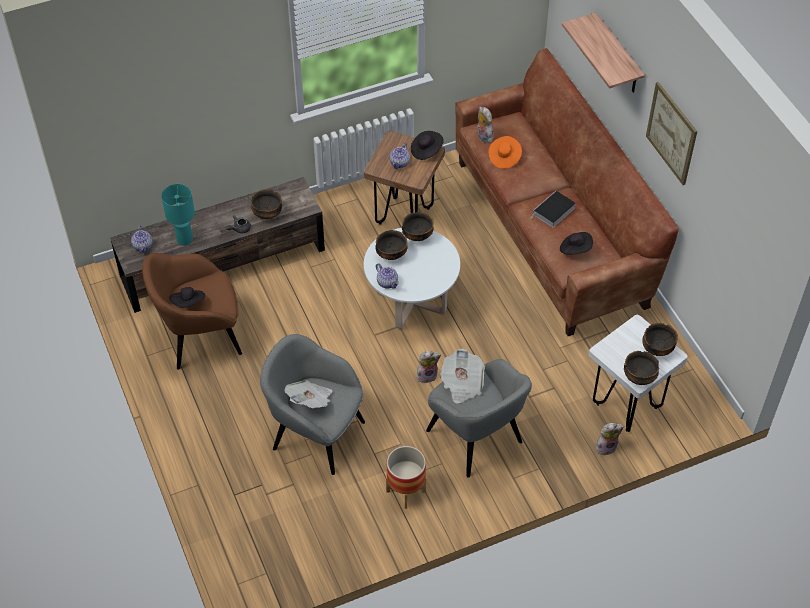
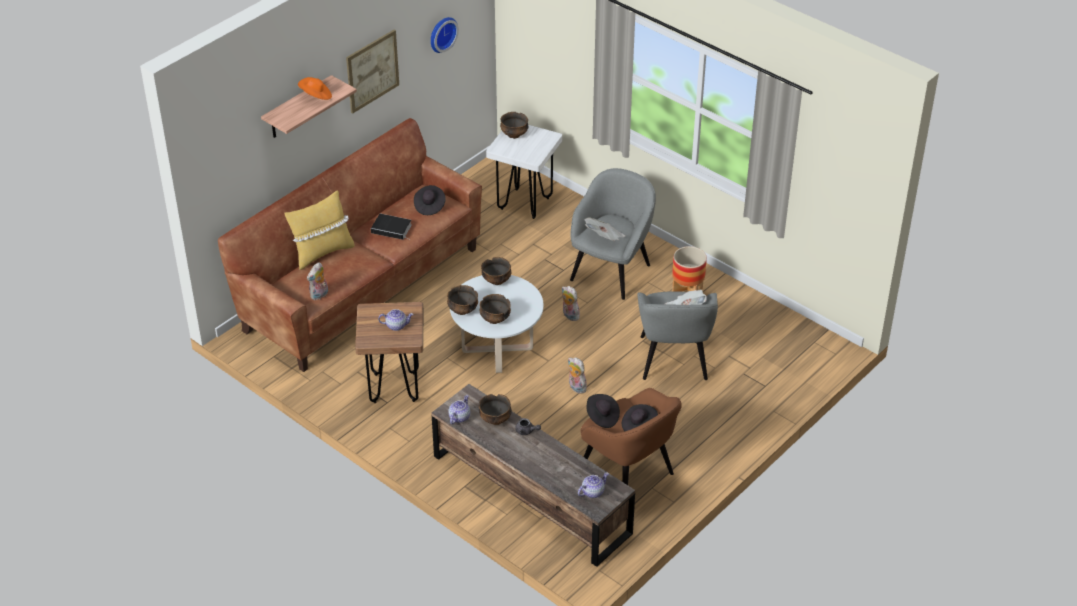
camera: 115 degrees left, 10 degrees down
(185, 240) = (565, 464): turquoise table lamp -> none
(387, 282) = (528, 311): teapot -> teapot (459, 417)
(426, 151) = (370, 314): black hat -> black hat (602, 417)
(504, 158) = (341, 274): orange hat -> orange hat (316, 96)
(546, 156) = (322, 253): none -> yellow pillow
(606, 446) = (570, 204): plush toy -> plush toy (576, 387)
(639, 377) = (547, 137): bowl -> bowl (496, 280)
(730, 215) = (441, 33): none -> wall clock

